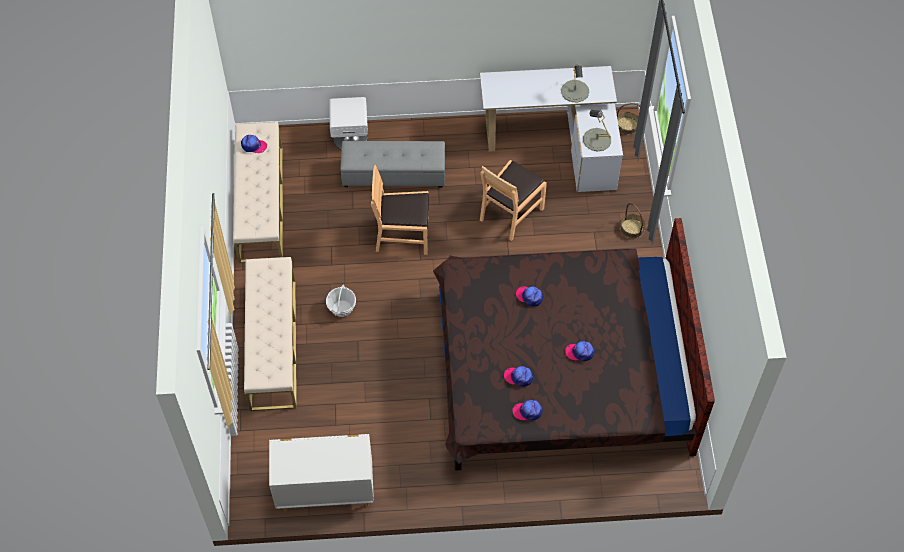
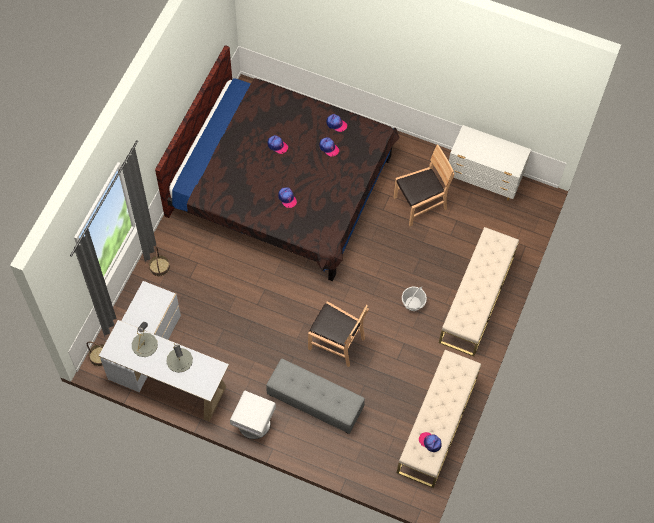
camera: 155 degrees left, 5 degrees up
(350, 137) = (333, 455): white nightstand -> white nightstand (254, 424)
(511, 213) = (242, 322): brown chair -> brown chair (420, 204)
(597, 139) = (153, 303): grey table lamp -> grey table lamp (179, 360)

